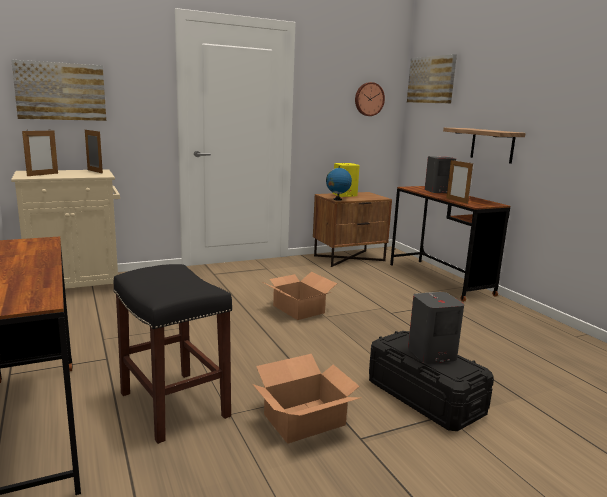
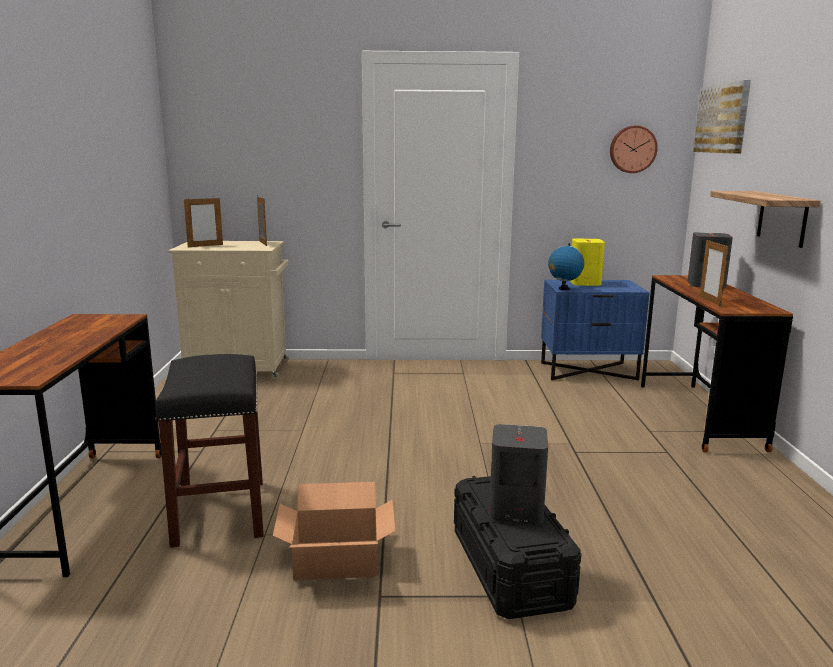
camera: 25 degrees right, 0 degrees up
(61, 91) = (235, 154): picture -> none
(298, 309) = (455, 428): cardboard box -> none
(349, 258) = (588, 371): brown nightstand -> blue nightstand

